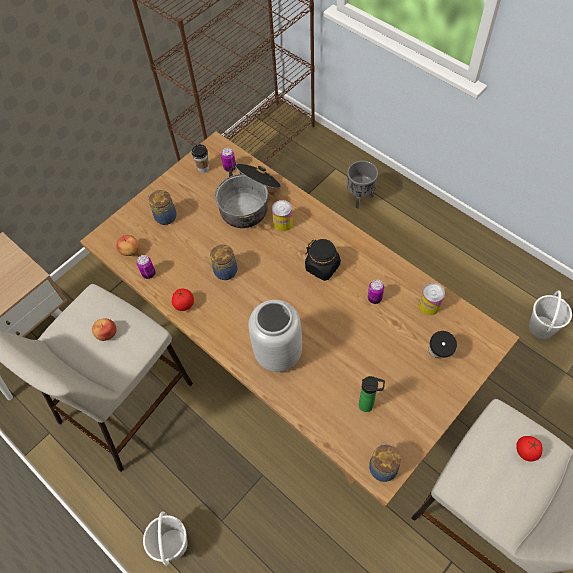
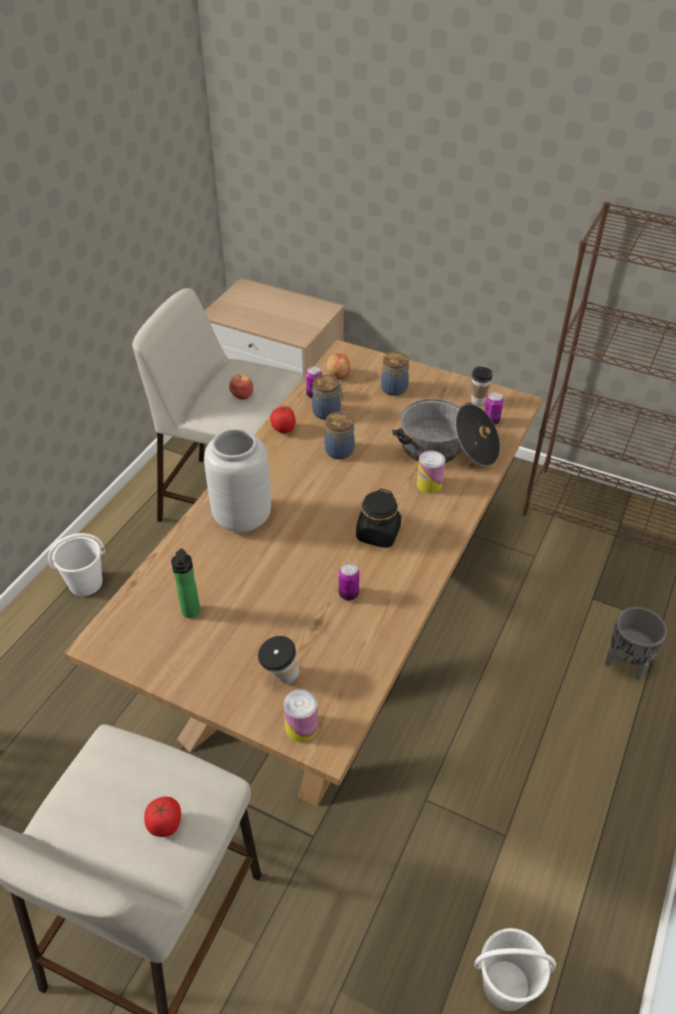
camera: 70 degrees right, 15 degrees down
(383, 466) = (112, 641): jar -> jar (327, 412)
(429, 305) = (357, 656): can -> can (301, 727)

